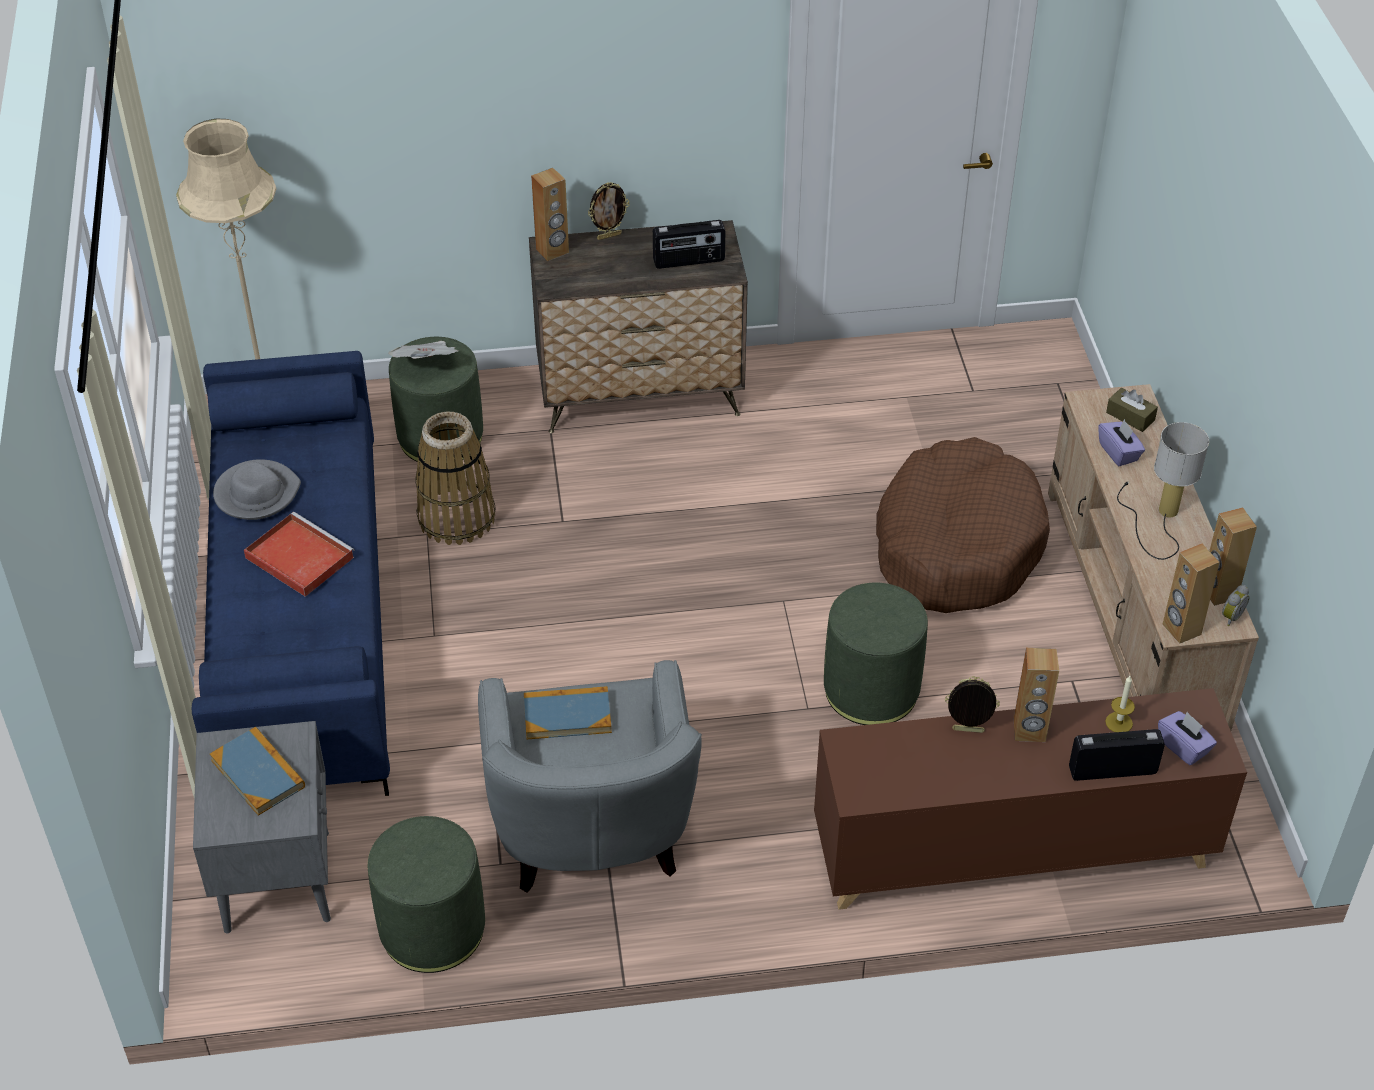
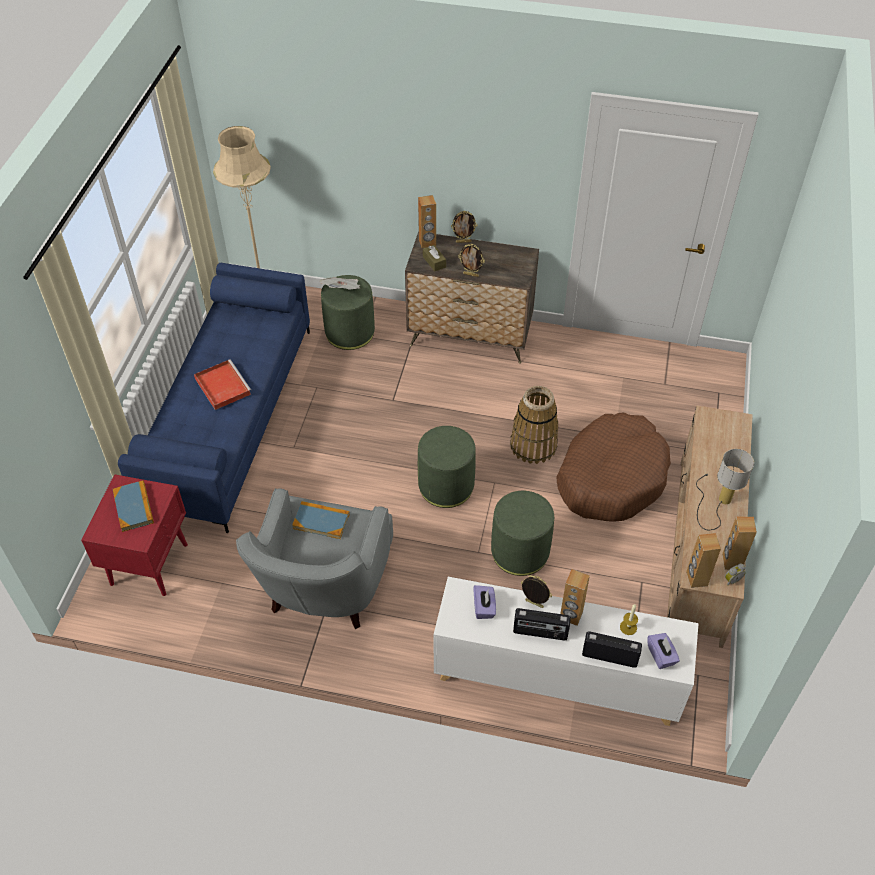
camera: 20 degrees right, 5 degrees up
(256, 493) = (218, 343): grey hat -> none
(278, 879) = (150, 563): grey nightstand -> red nightstand
(432, 929) = (215, 618): green ottoman -> green ottoman (446, 486)
(457, 517) = (337, 382): basket -> basket (533, 445)
(646, 281) = (471, 274): none -> picture frame
(689, 261) = (501, 268): radio -> radio (540, 632)
(1011, 851) = (556, 677): brown cabinet -> white cabinet
(1119, 452) = (711, 453): purple tissue box -> purple tissue box (484, 607)
(1130, 416) = (729, 432): brown tissue box -> brown tissue box (434, 262)

